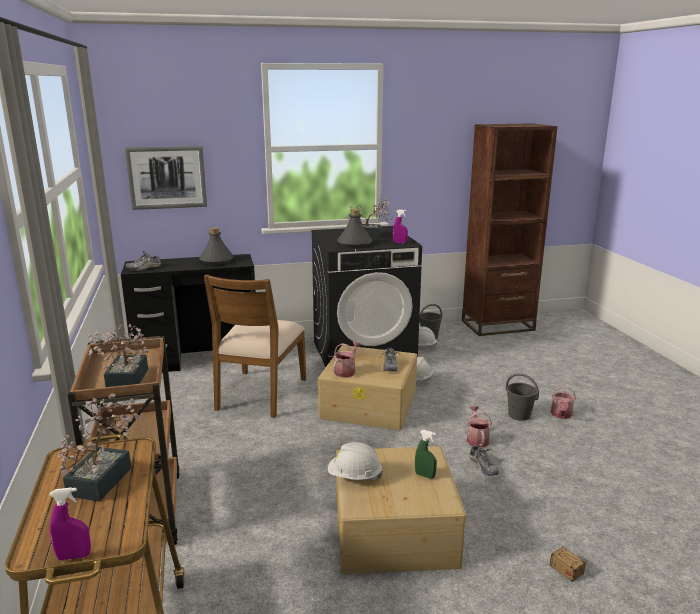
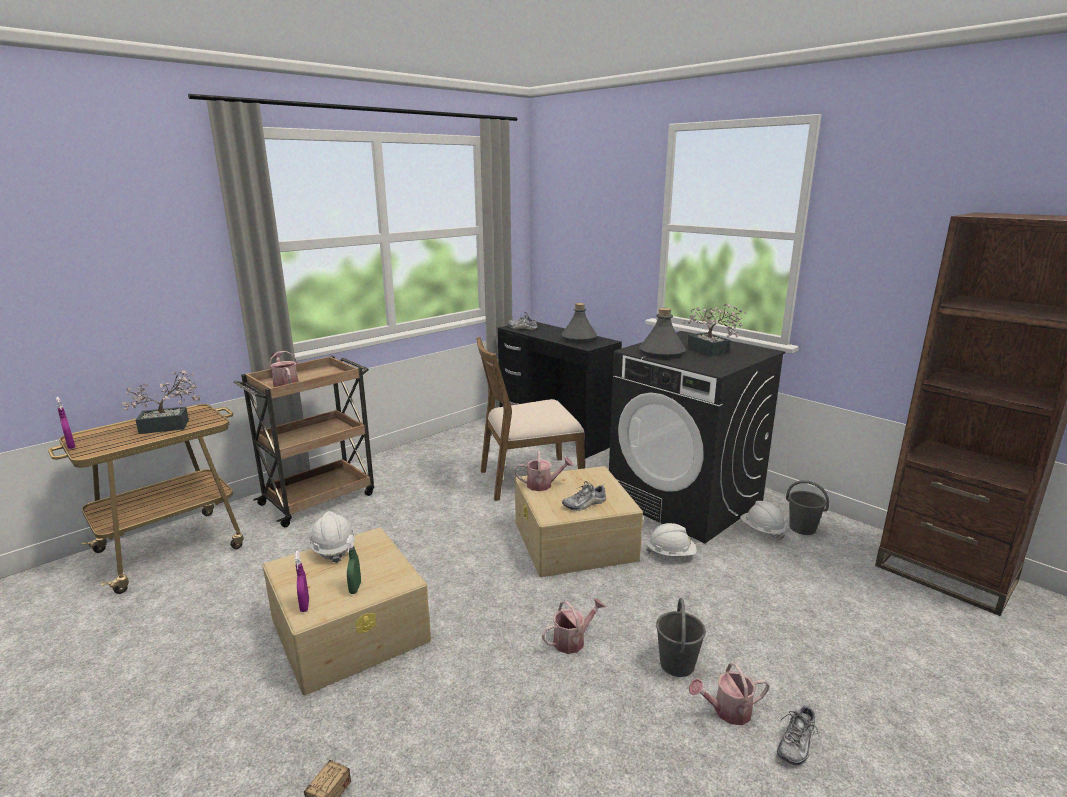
camera: 60 degrees right, 0 degrees up
(125, 382) = (285, 384): potted plant -> watering can
(167, 177) = (578, 247): picture -> none
(399, 243) = (709, 367): purple spray bottle -> purple spray bottle (304, 605)
(483, 466) = (512, 662): shoe -> shoe (796, 743)

